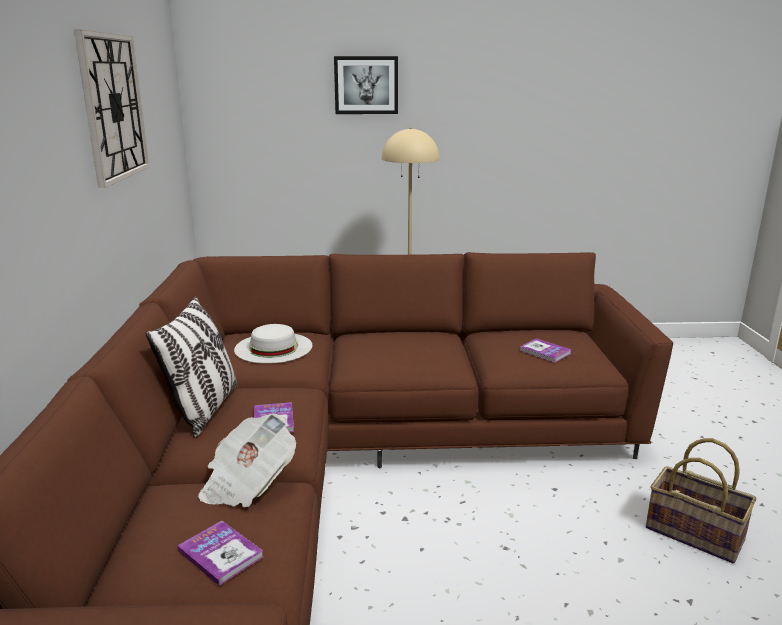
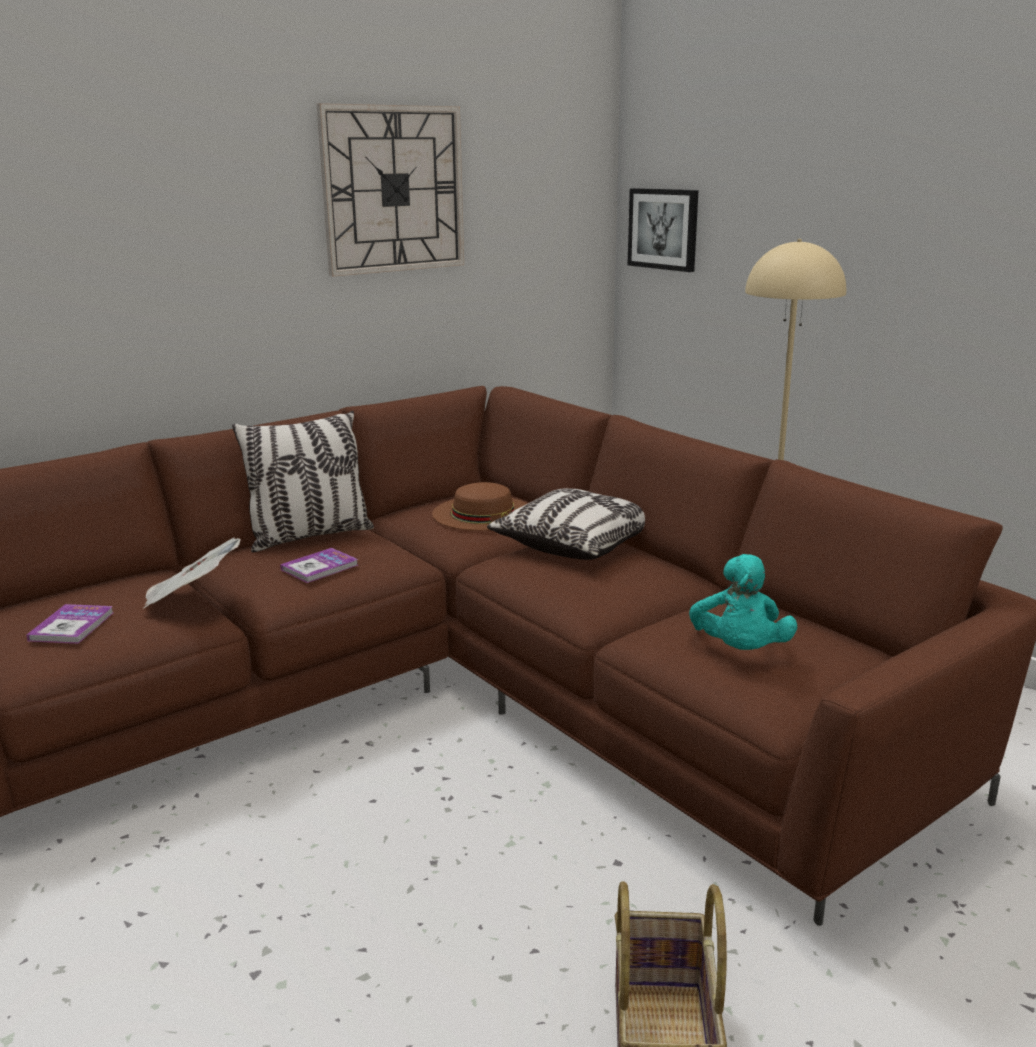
camera: 55 degrees right, 0 degrees up
(273, 347) = (483, 513): white hat -> brown hat
(364, 341) = (576, 544): none -> pillow
(366, 85) = (825, 168): picture -> picture (663, 229)
(545, 352) = (739, 651): book -> turquoise plush toy

